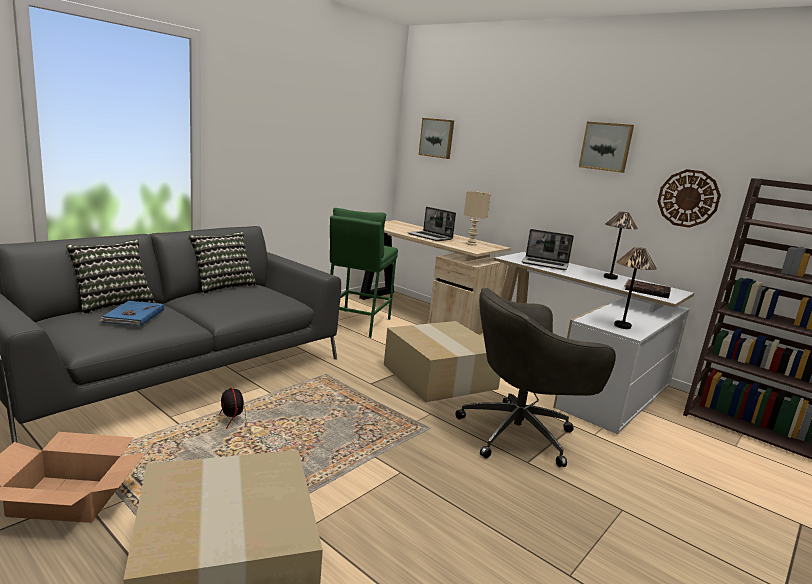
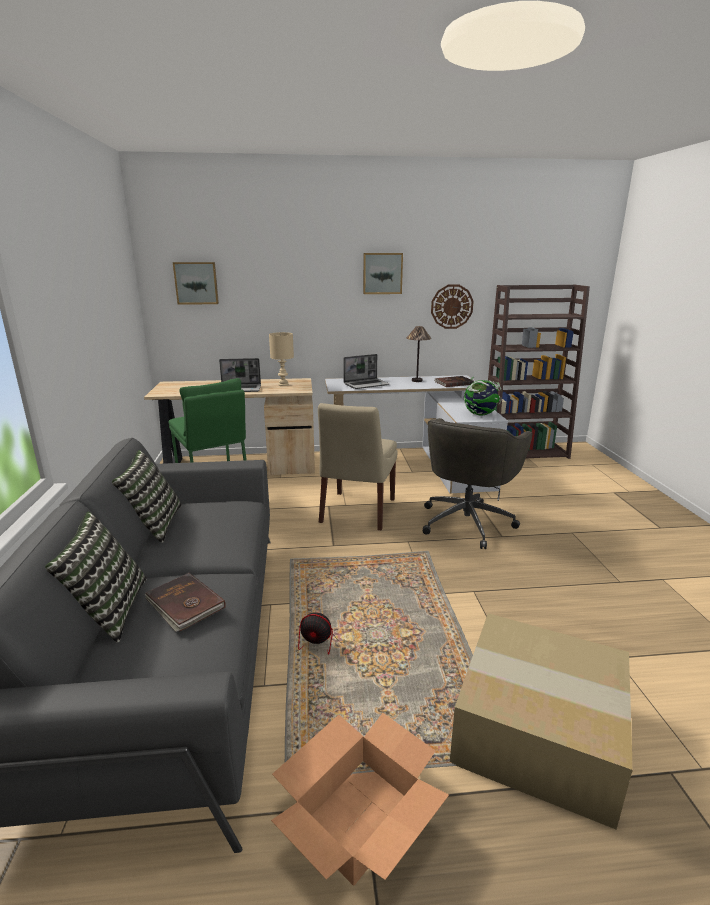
camera: 45 degrees left, 5 degrees up
(133, 316) = (184, 604): blue book -> brown book
(437, 376) = (357, 512): cardboard box -> beige chair
(622, 326) = (480, 414): table lamp -> globe

